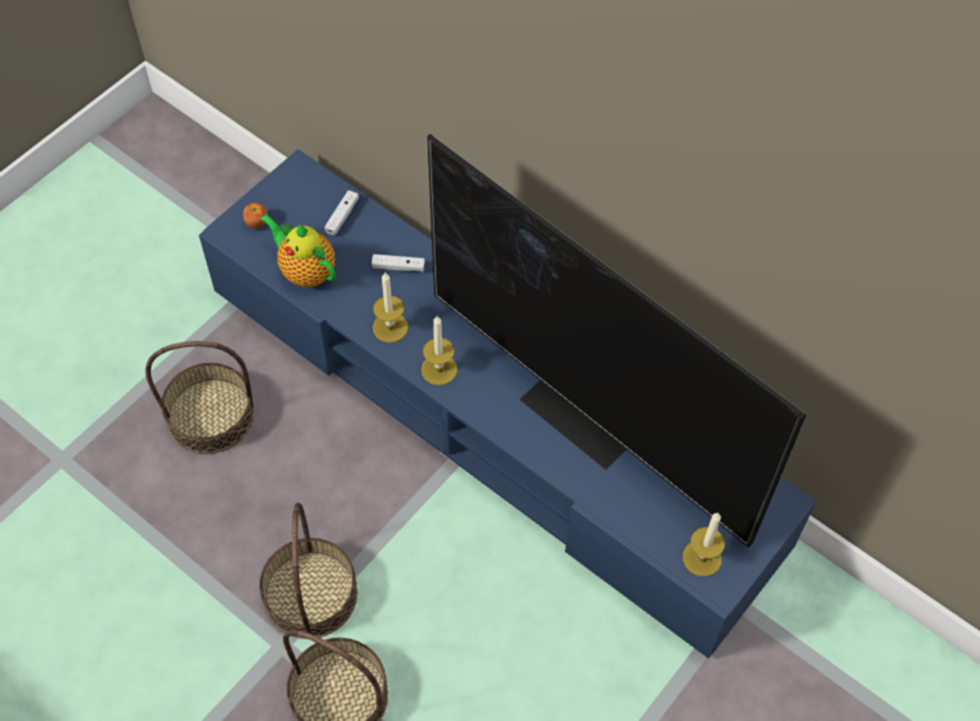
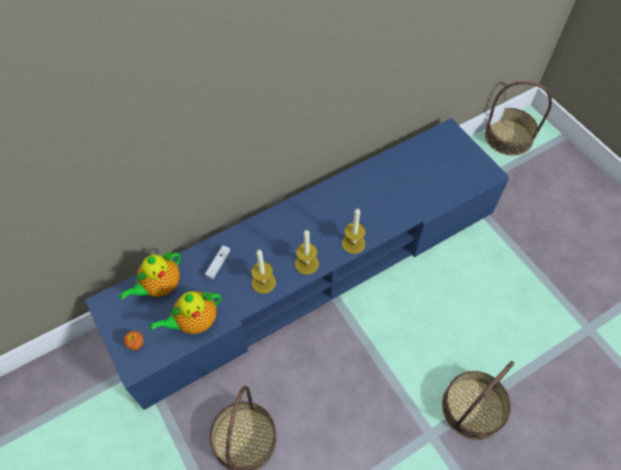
camera: 70 degrees left, 0 degrees up
(311, 594) = (400, 406): basket -> basket (508, 137)
(342, 216) = (160, 286): white game controller -> teapot
(585, 415) = (366, 198): television -> none
(702, 558) = (472, 175): candle -> candle (353, 243)

